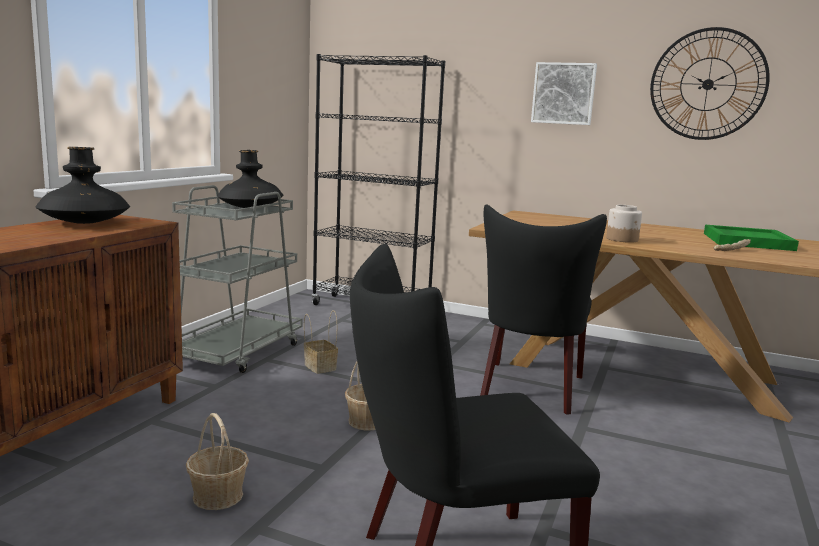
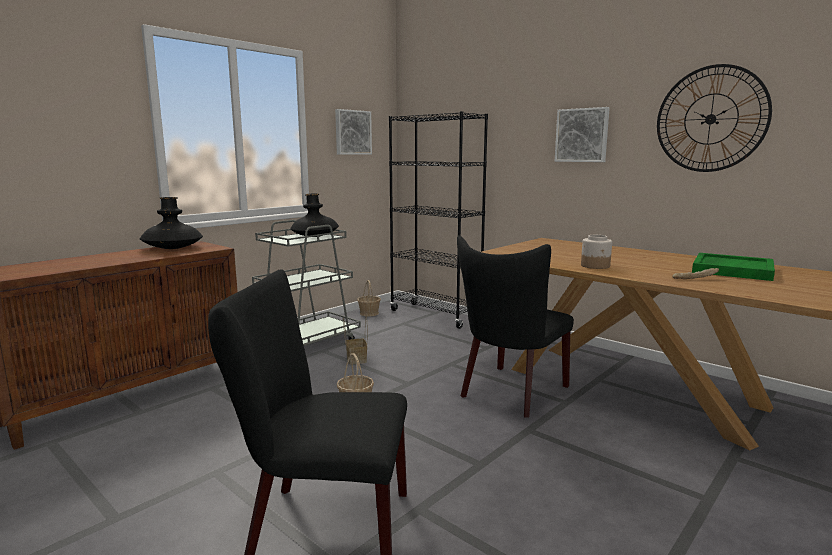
camera: 20 degrees right, 0 degrees up
(218, 495) = (210, 445): basket -> basket (369, 313)
(266, 72) = (352, 132): none -> picture

